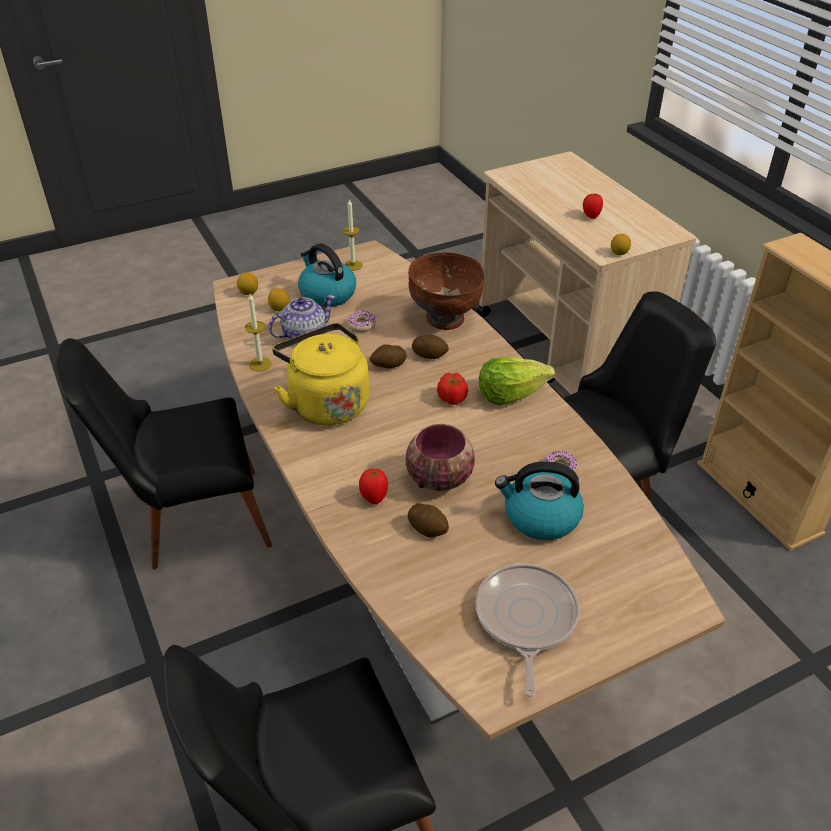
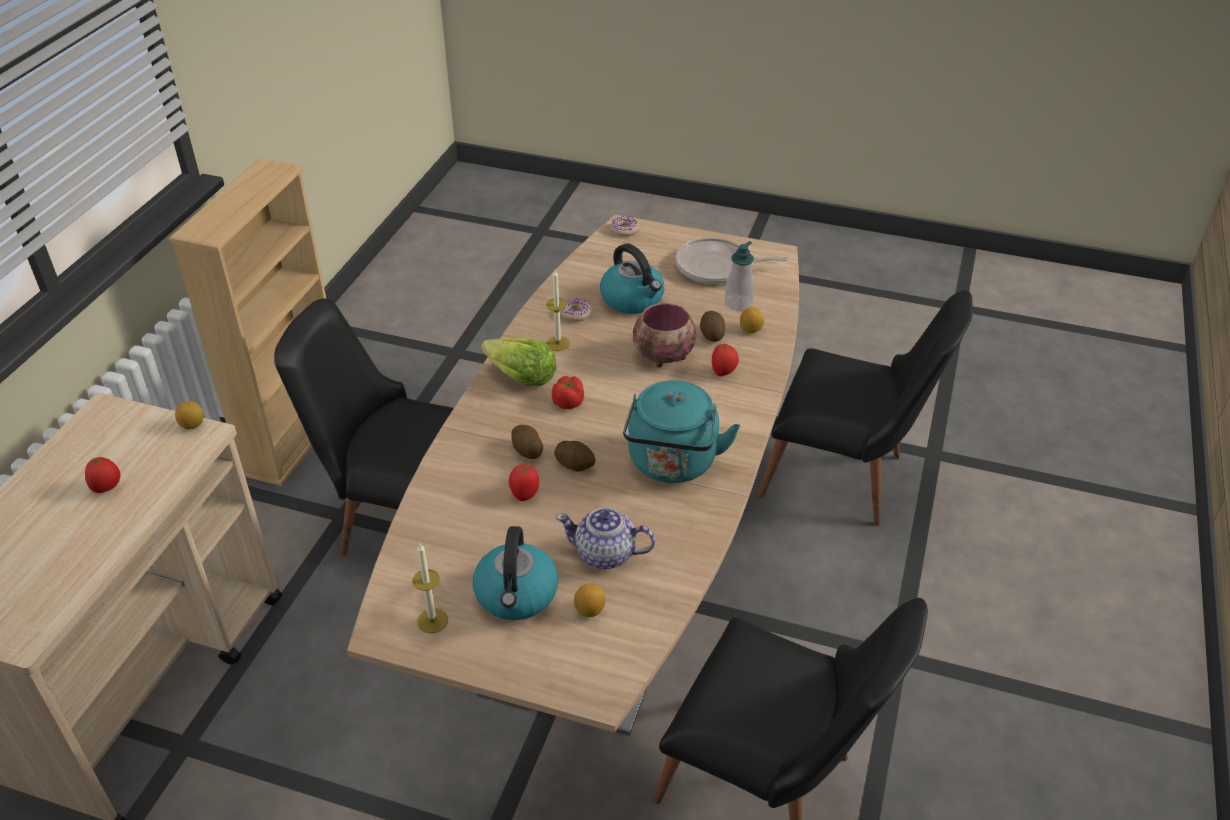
camera: 135 degrees left, 0 degrees up
(248, 292) = (595, 665): lemon -> lemon (751, 330)
(260, 364) = (686, 546): candle -> candle (558, 343)
(326, 403) = (672, 464): yellow kettle -> turquoise kettle
(361, 325) = (538, 526): donut -> donut (624, 230)
(393, 334) = (525, 494): none -> tomato
(444, 320) = (458, 476): brown bowl -> none
(448, 585) = (738, 303): none -> soap dispenser
(525, 619) = (717, 267): frying pan -> frying pan turned 45 degrees clockwise

